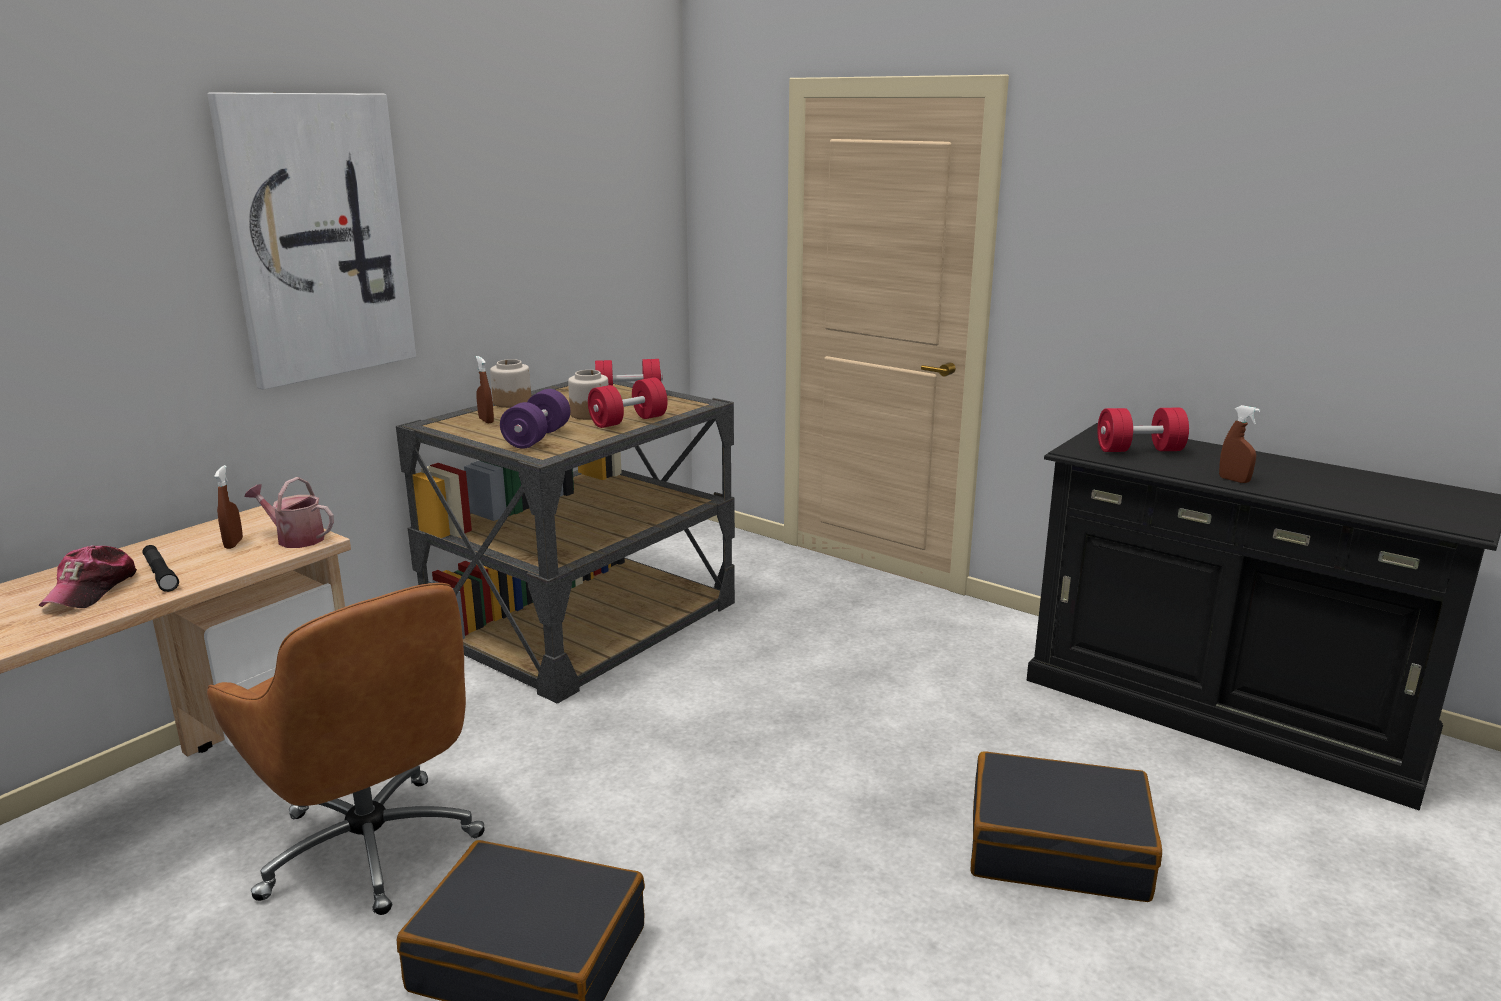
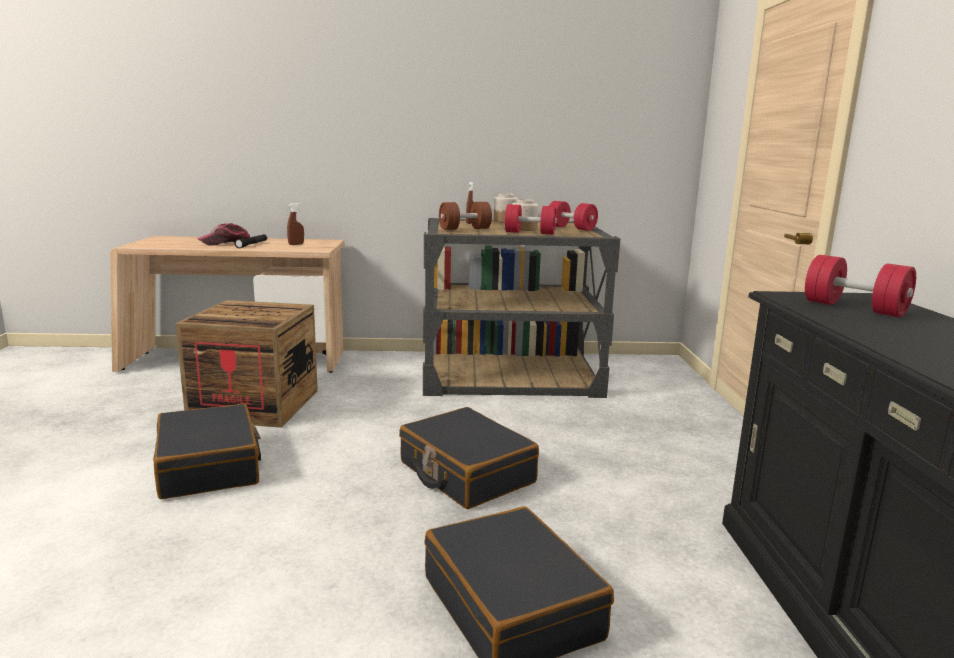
camera: 50 degrees right, 5 degrees down
(295, 538) = (316, 247): watering can -> none
(318, 238) = (398, 100): picture -> none
(368, 848) = (255, 404): brown office chair -> crate
(537, 438) = (465, 229): purple dumbbell -> brown dumbbell
(794, 763) = (466, 473): none -> black suitcase
(1234, 480) = (885, 340): brown spray bottle -> none

